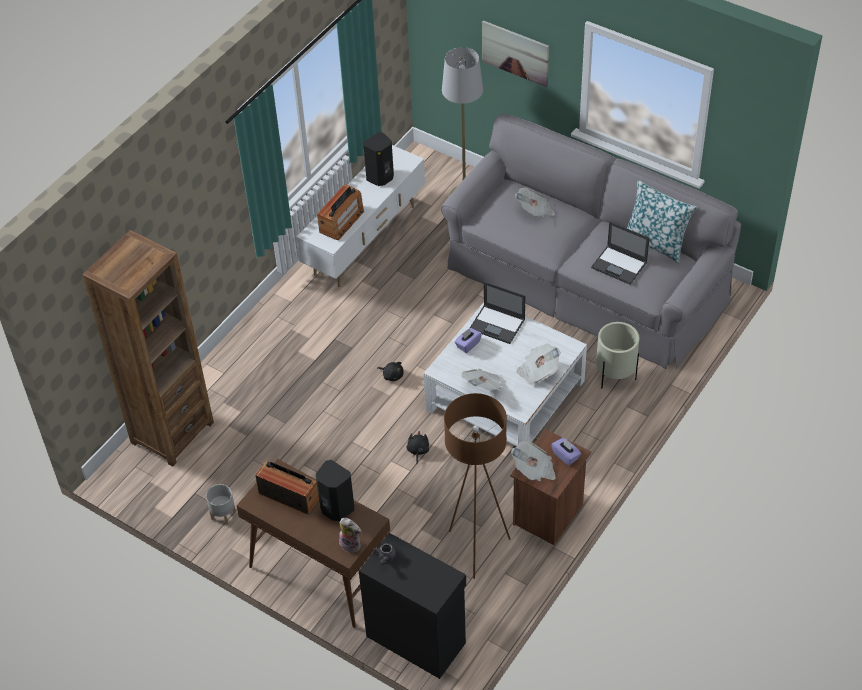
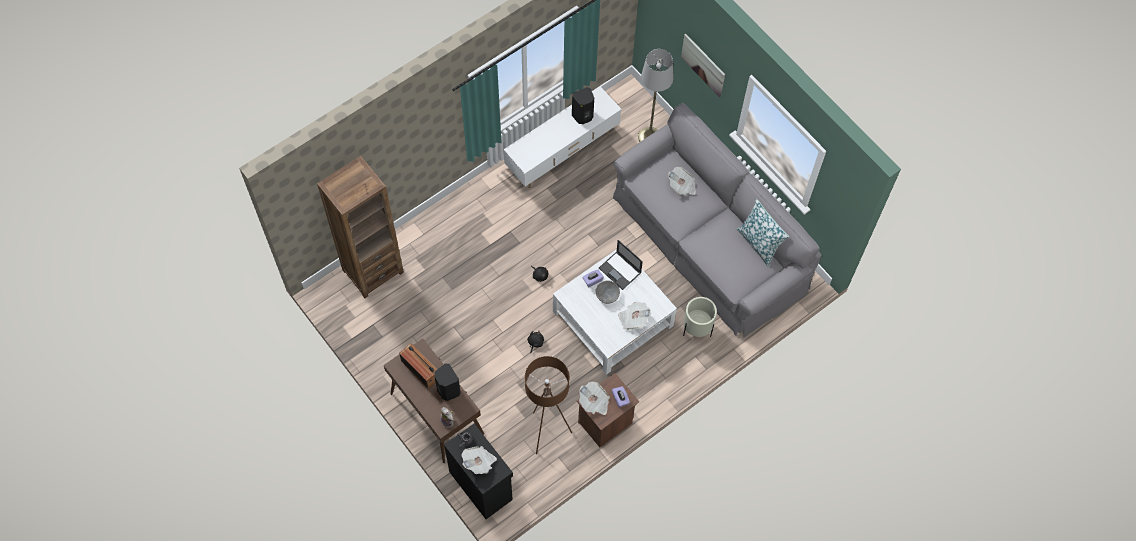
camera: 15 degrees right, 15 degrees up
(223, 515) = (386, 348): grey planter -> none
(341, 221) = (540, 146): radio -> none
(484, 386) = (590, 318): newspaper -> newspaper (479, 462)
(493, 355) = (607, 295): none -> grey bowl
(620, 265) = (724, 254): laptop -> none

